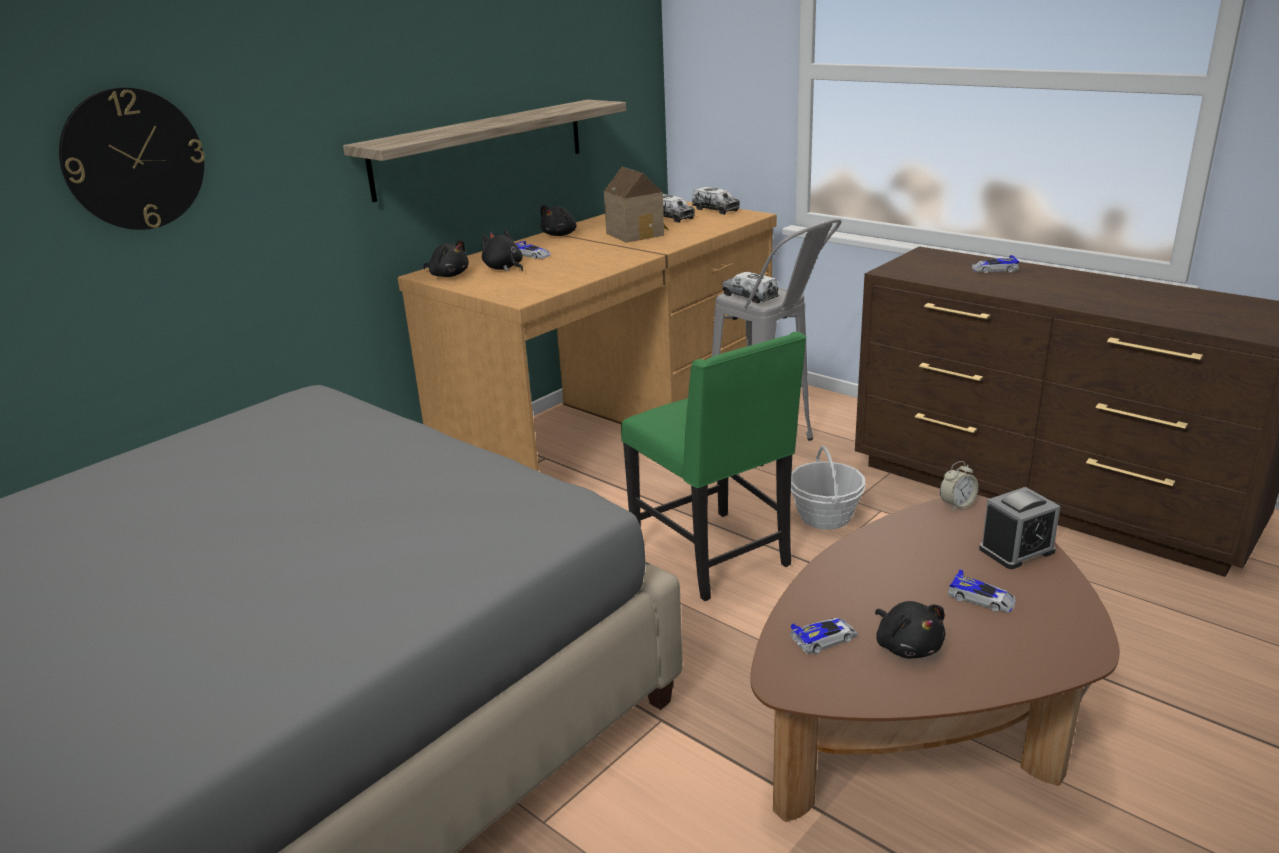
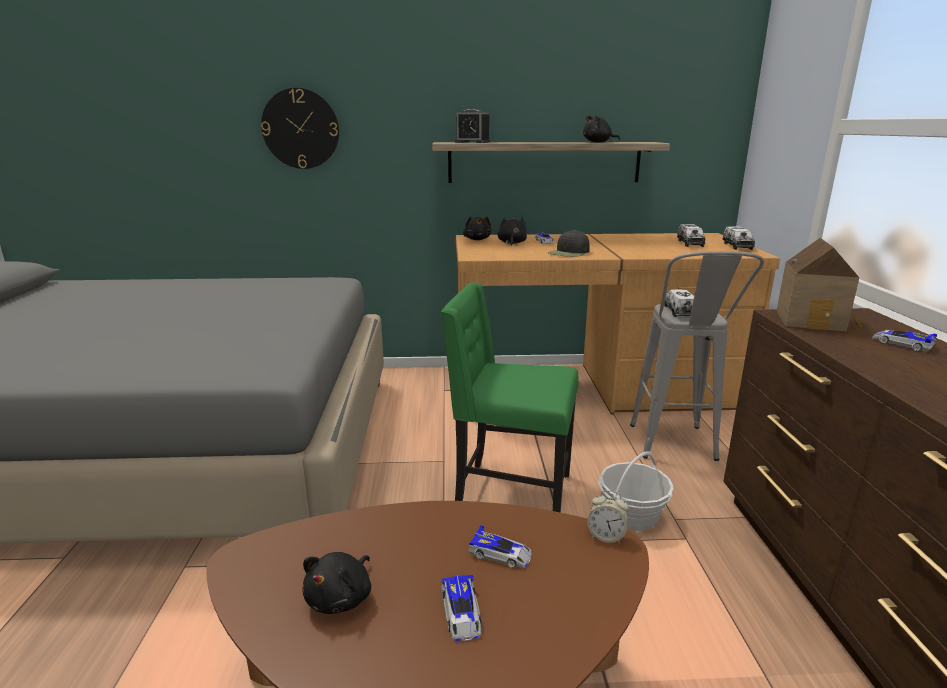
camera: 45 degrees right, 5 degrees down
(560, 235) = (592, 236): black plush toy -> black plush toy (598, 142)
(599, 262) = (569, 253): none -> black cap
(637, 234) = (638, 246): toy house -> toy house (813, 321)
(714, 557) = (510, 494): green chair -> green chair turned 90 degrees clockwise
(825, 638) = (316, 551): toy car -> toy car (501, 554)
(1016, 550) = (575, 603): alarm clock -> alarm clock (472, 142)

